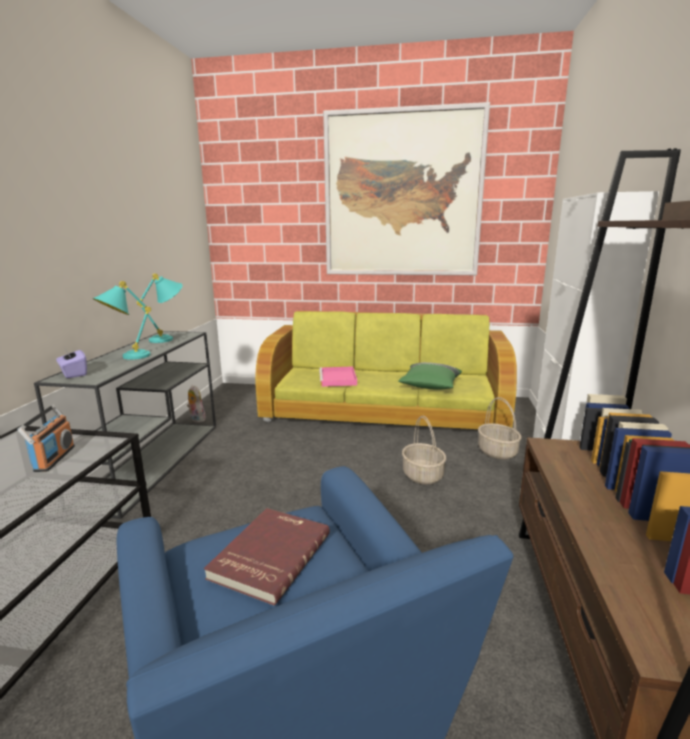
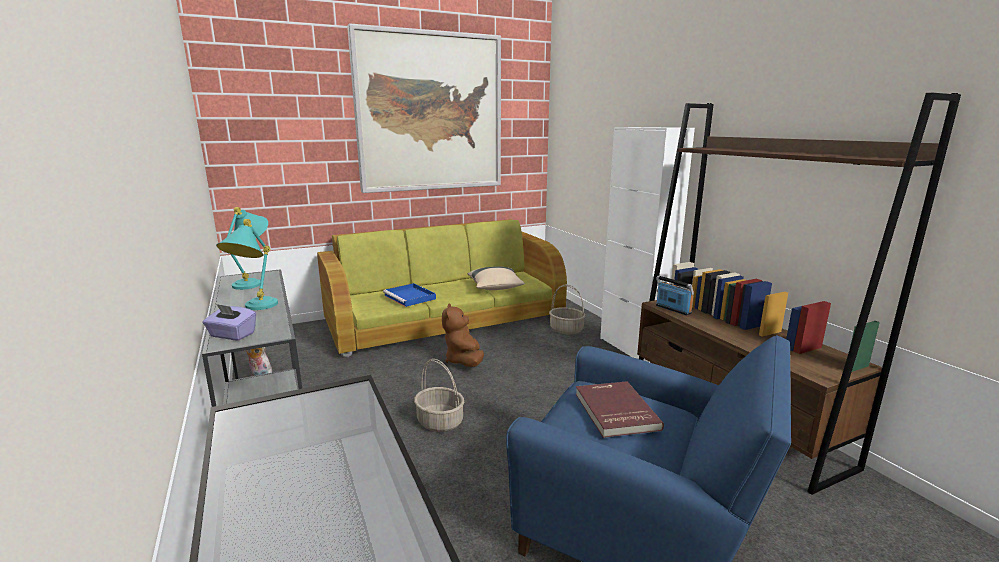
camera: 35 degrees left, 0 degrees up
(54, 458) = (329, 417): radio -> radio (673, 309)
(338, 379) = (410, 297): pink tray -> blue tray
(352, 453) = (464, 361): none -> brown plush toy
(423, 475) = (537, 360): basket -> basket (440, 422)
(430, 386) = (495, 288): green pillow -> beige pillow

